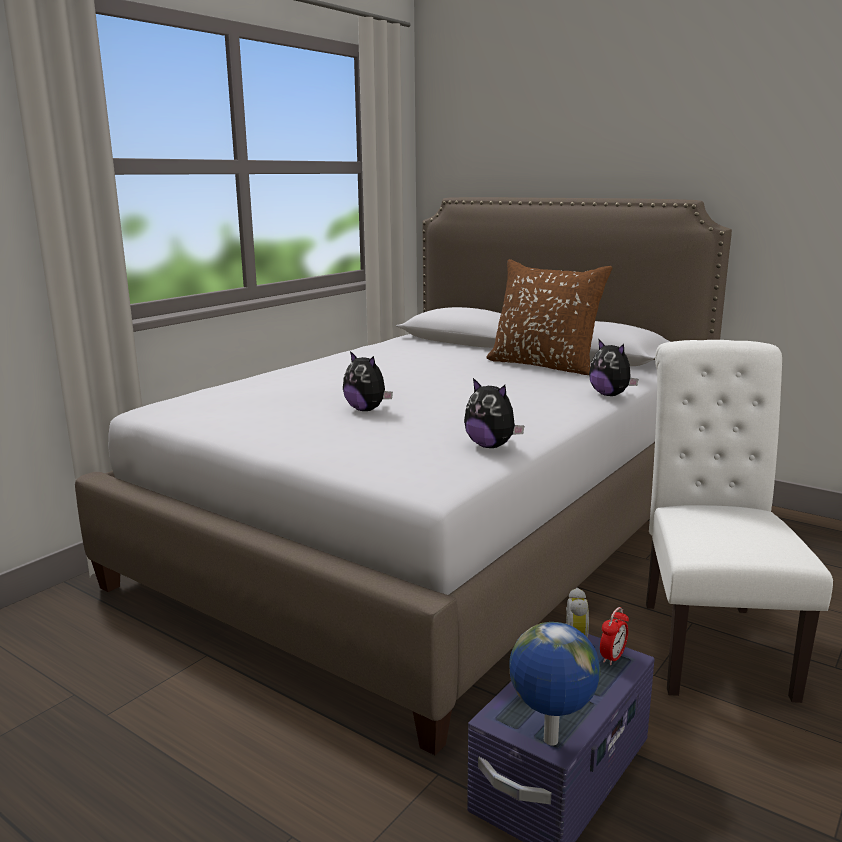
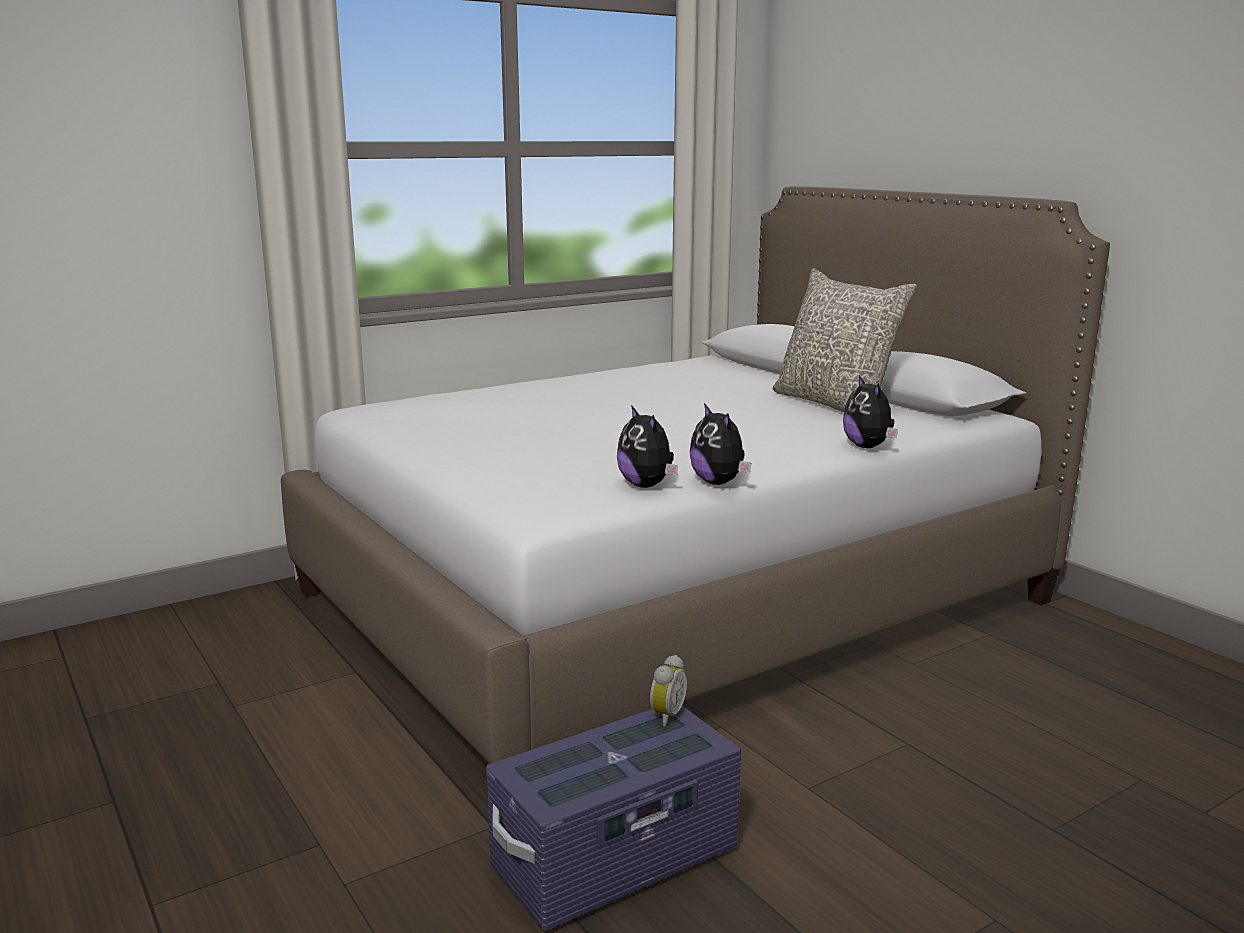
camera: 20 degrees right, 0 degrees up
(367, 410) = (565, 433): plush toy -> plush toy (719, 482)
(544, 365) = (835, 404): brown pillow -> grey pillow
(550, 741) = (549, 799): globe -> none
(612, 657) = (693, 739): alarm clock -> none
(710, 641) = (911, 767): white chair -> none

